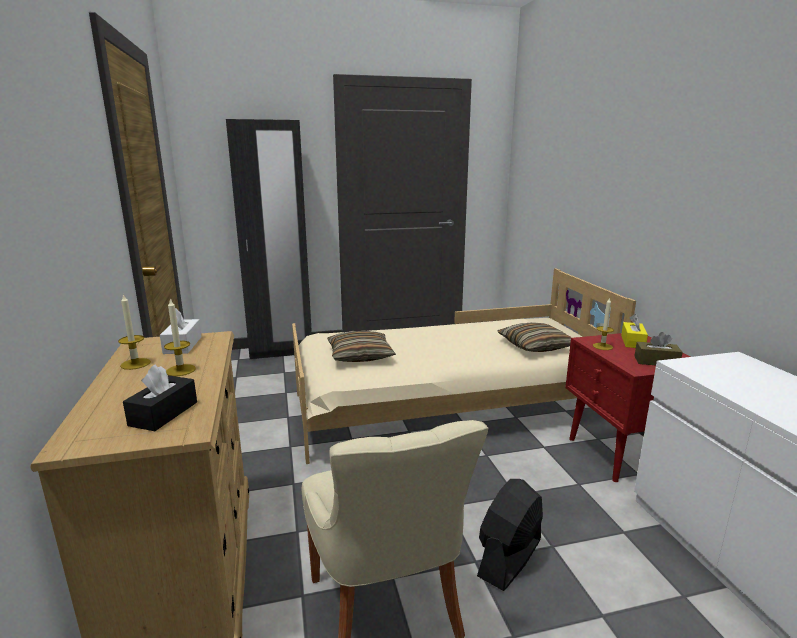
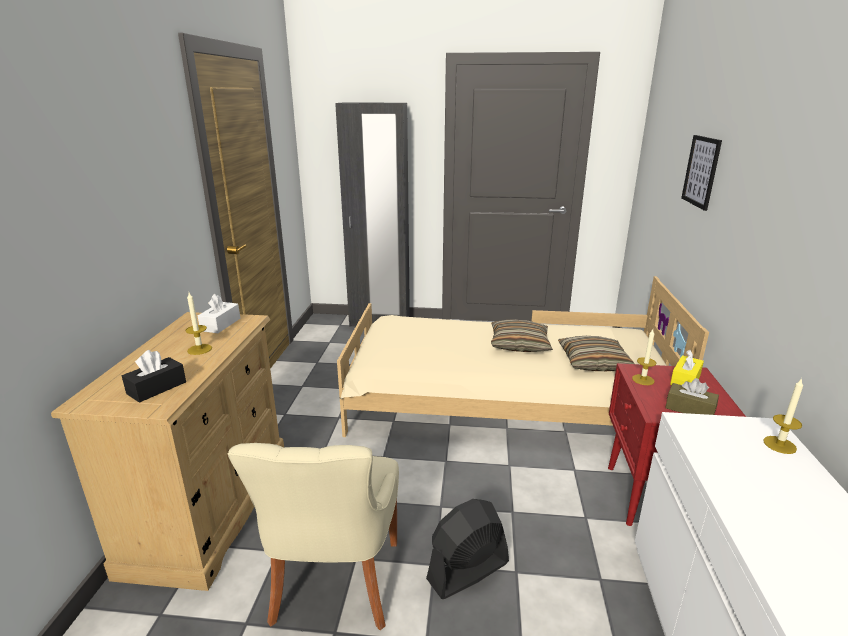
camera: 20 degrees right, 5 degrees up
(135, 364) = (175, 337): candle -> candle (779, 445)
(360, 355) = (411, 345): pillow -> pillow (519, 344)
(596, 169) = (701, 171): none -> picture

